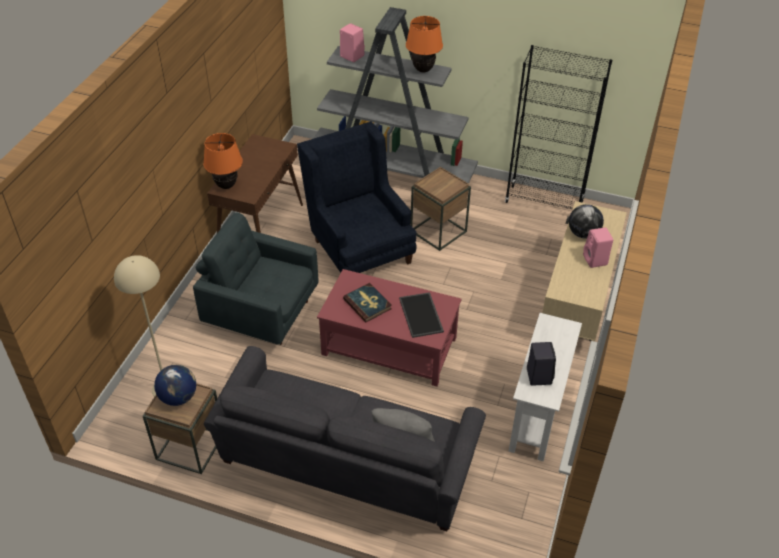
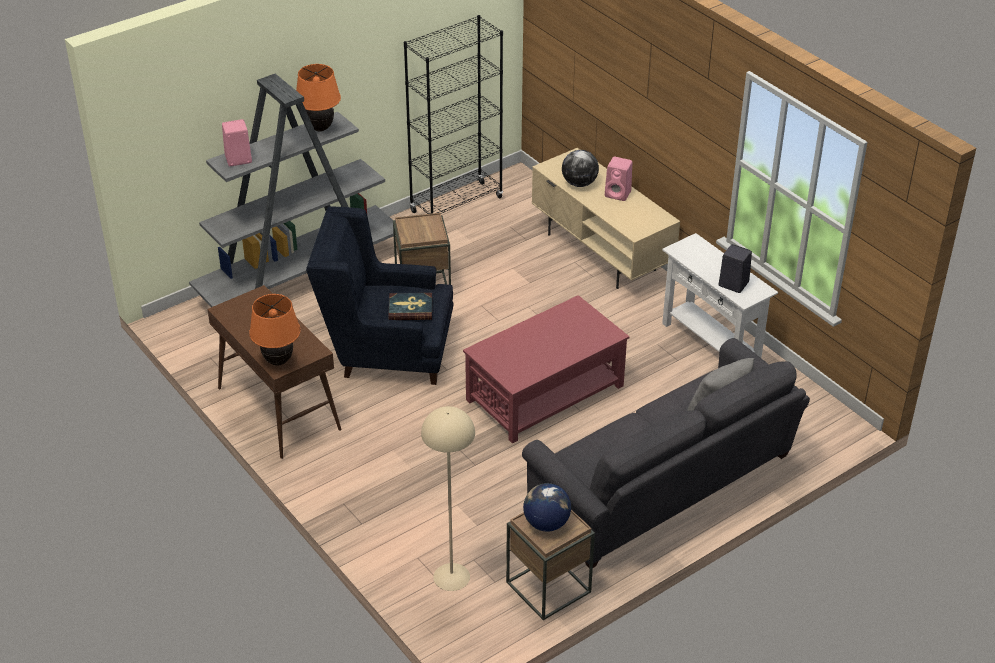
camera: 55 degrees left, 5 degrees down
(261, 312) = (409, 461): grey armchair -> none
(367, 304) = (528, 354): book -> book (410, 308)
(422, 315) = (576, 328): tray -> none

